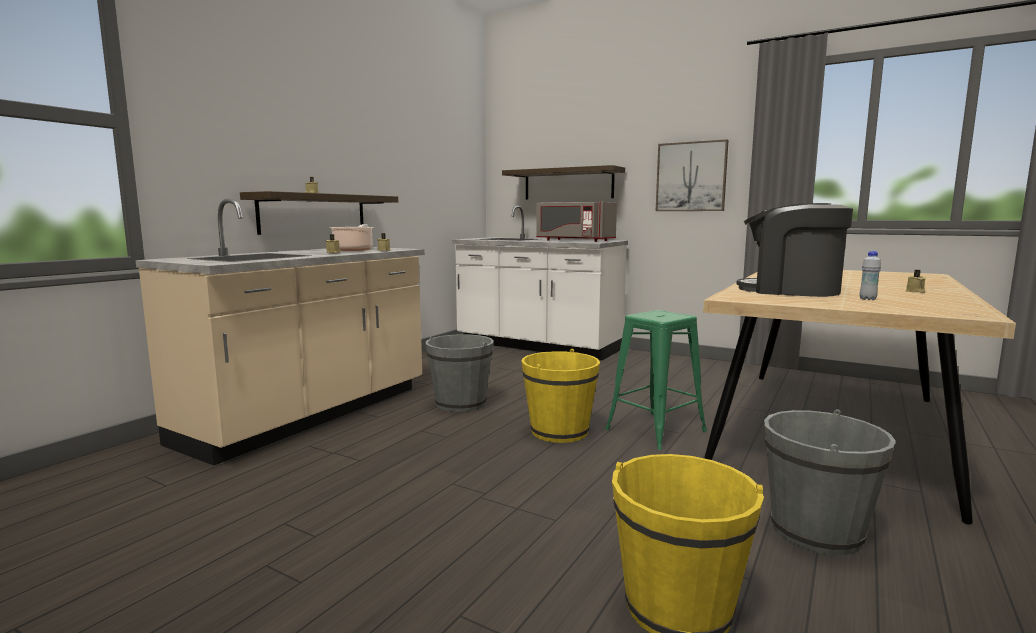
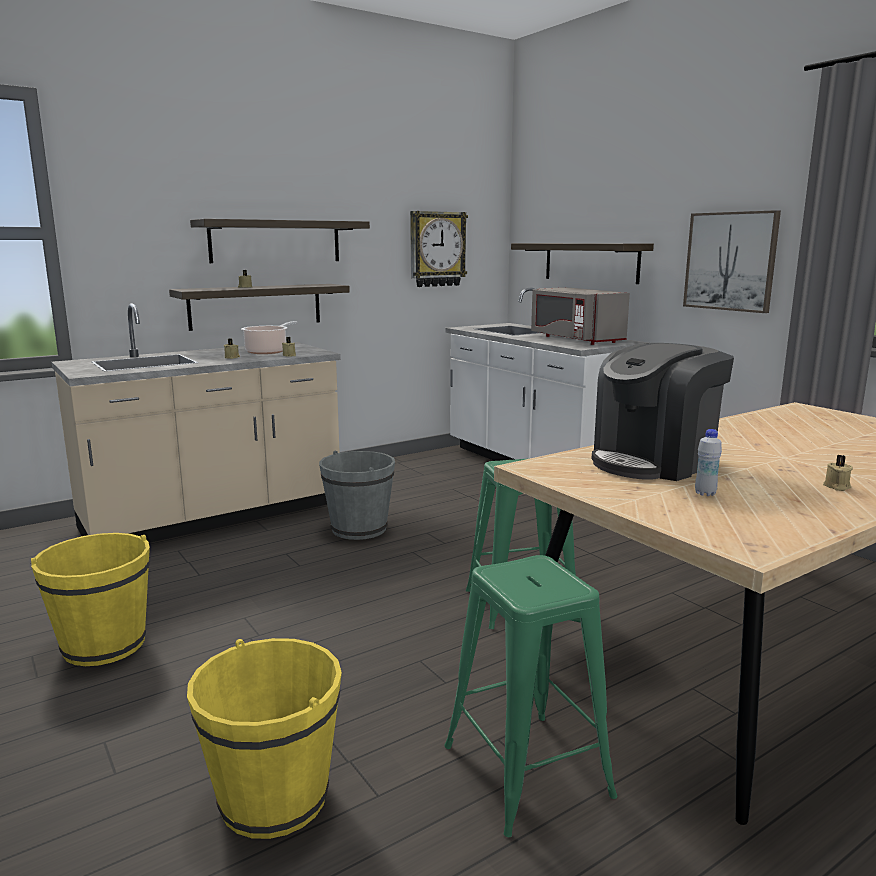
camera: 25 degrees right, 5 degrees up
(329, 154) = (276, 241): none -> shelf
(442, 173) = (437, 249): none -> wall clock
(559, 431) = (414, 582): yellow bucket -> yellow bucket (104, 645)
(790, 290) = (654, 462): coffee machine -> coffee machine turned 90 degrees counterclockwise
(816, 531) = (526, 770): grey bucket -> green stool

